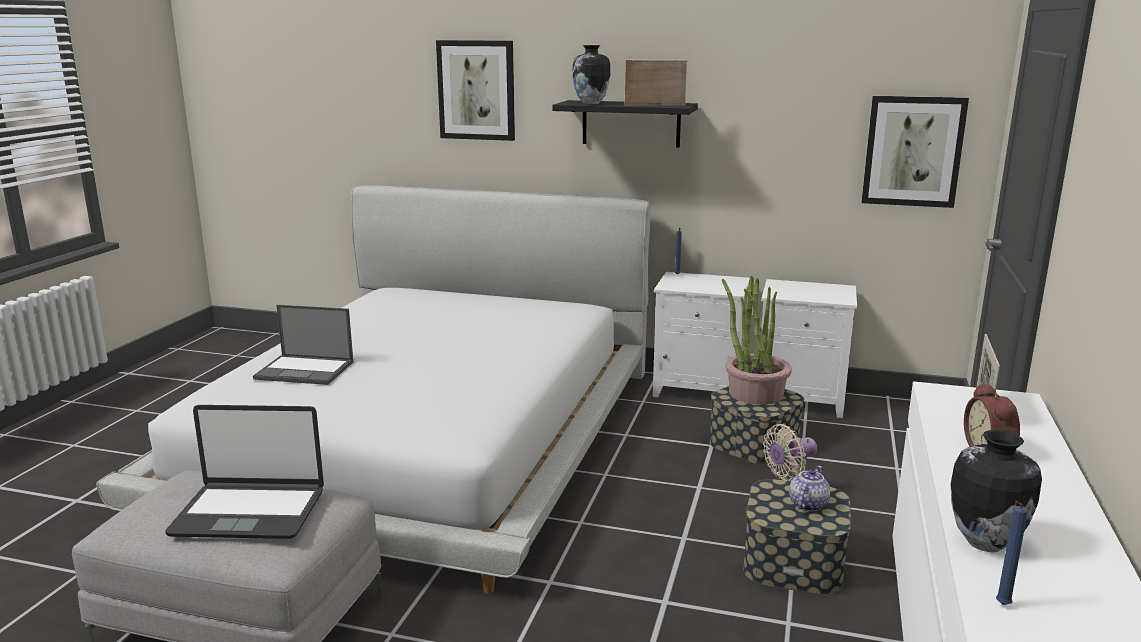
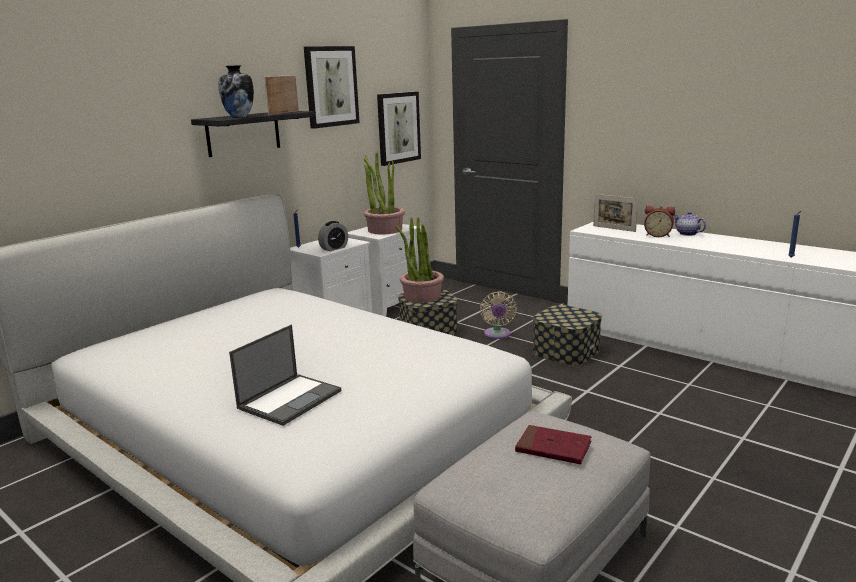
camera: 65 degrees left, 0 degrees up
(249, 512) = (553, 448): laptop -> red book
(476, 90) = (100, 119): picture -> picture (331, 86)
(692, 287) = (334, 248): none -> alarm clock
(807, 292) = (384, 230): none -> potted plant
(807, 504) = (567, 314): teapot -> teapot (687, 234)
(983, 542) = (742, 251): vase -> none

